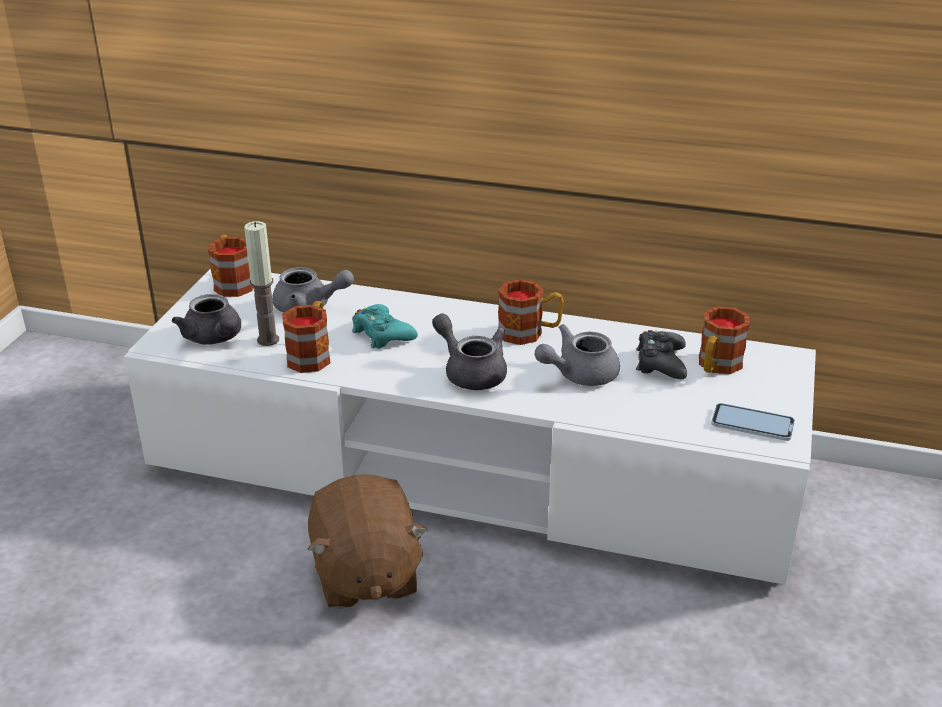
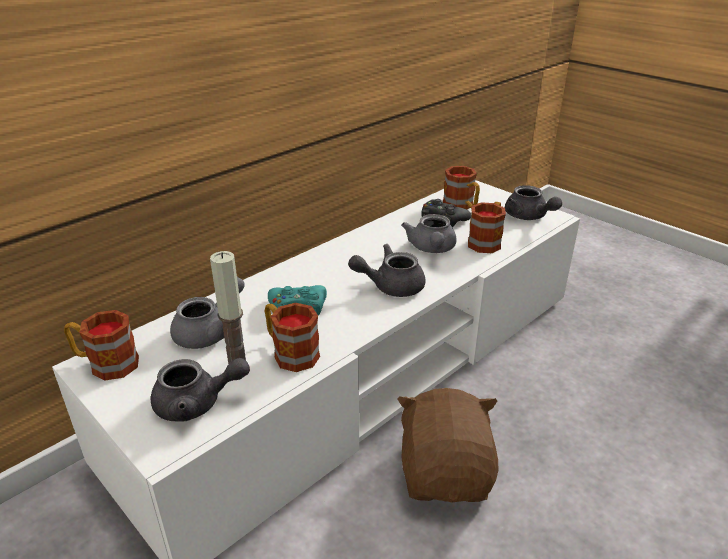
camera: 60 degrees left, 0 degrees up
(365, 575) = (446, 473): brown plush toy -> brown plush toy turned 105 degrees counterclockwise
(529, 333) = (363, 249): mug -> mug (487, 241)
(752, 424) = (528, 217): phone -> grey teapot

